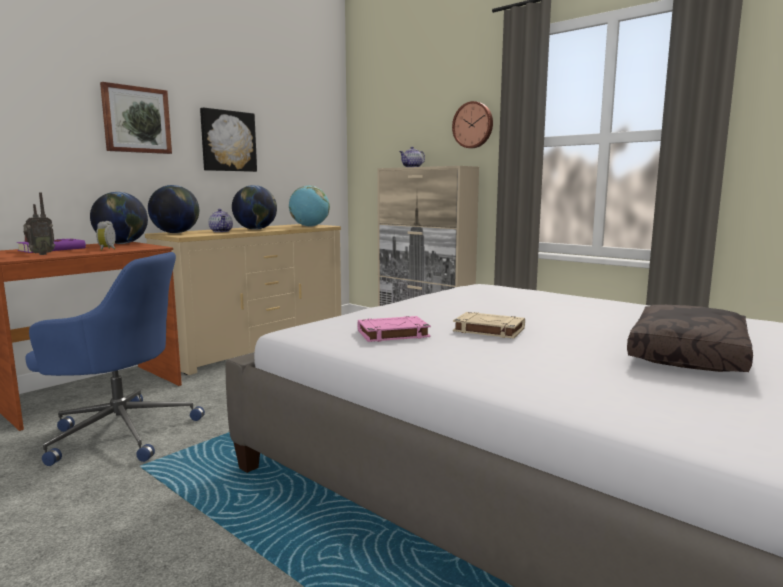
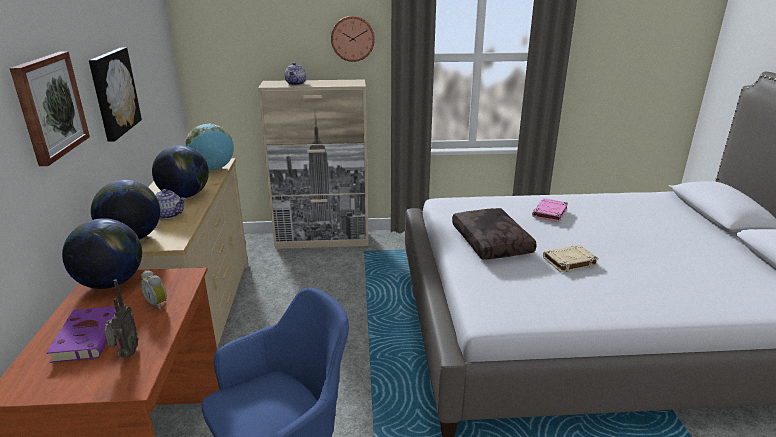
camera: 45 degrees left, 15 degrees up
(392, 334) = (544, 292): pink book -> pink book (550, 213)
(690, 354) = (669, 243): brown pillow -> brown pillow (492, 242)

